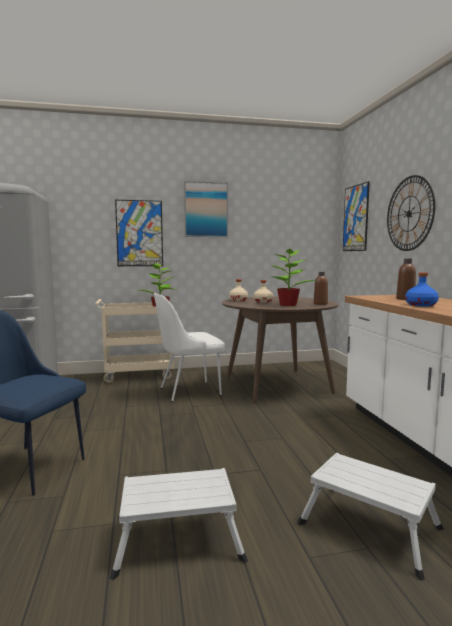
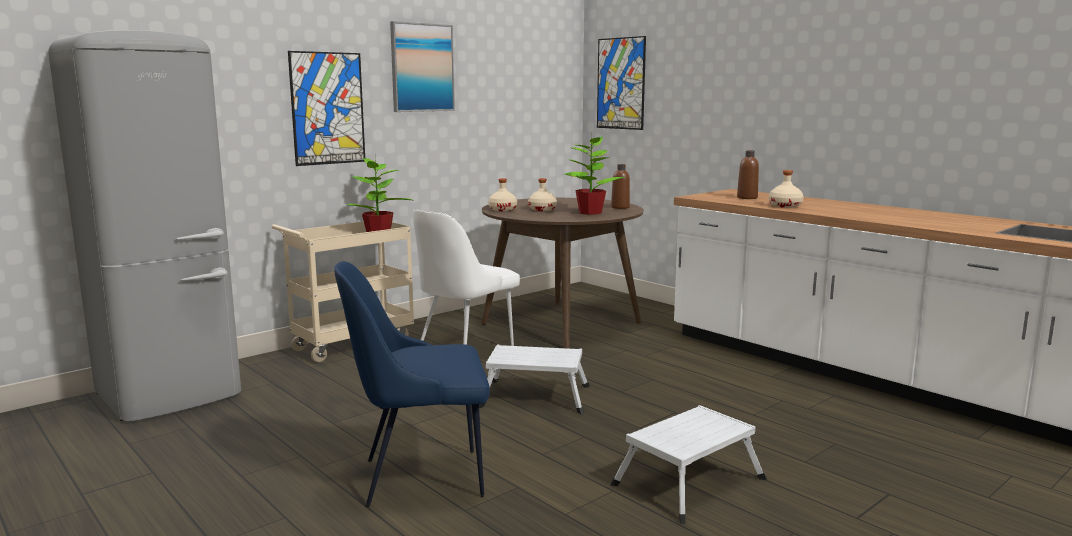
camera: 30 degrees left, 5 degrees up
(370, 526) = (819, 429): white step ladder -> white step ladder (536, 396)
(409, 213) = (717, 89): wall clock -> none
(420, 305) = (785, 206): blue bottle -> beige bottle

